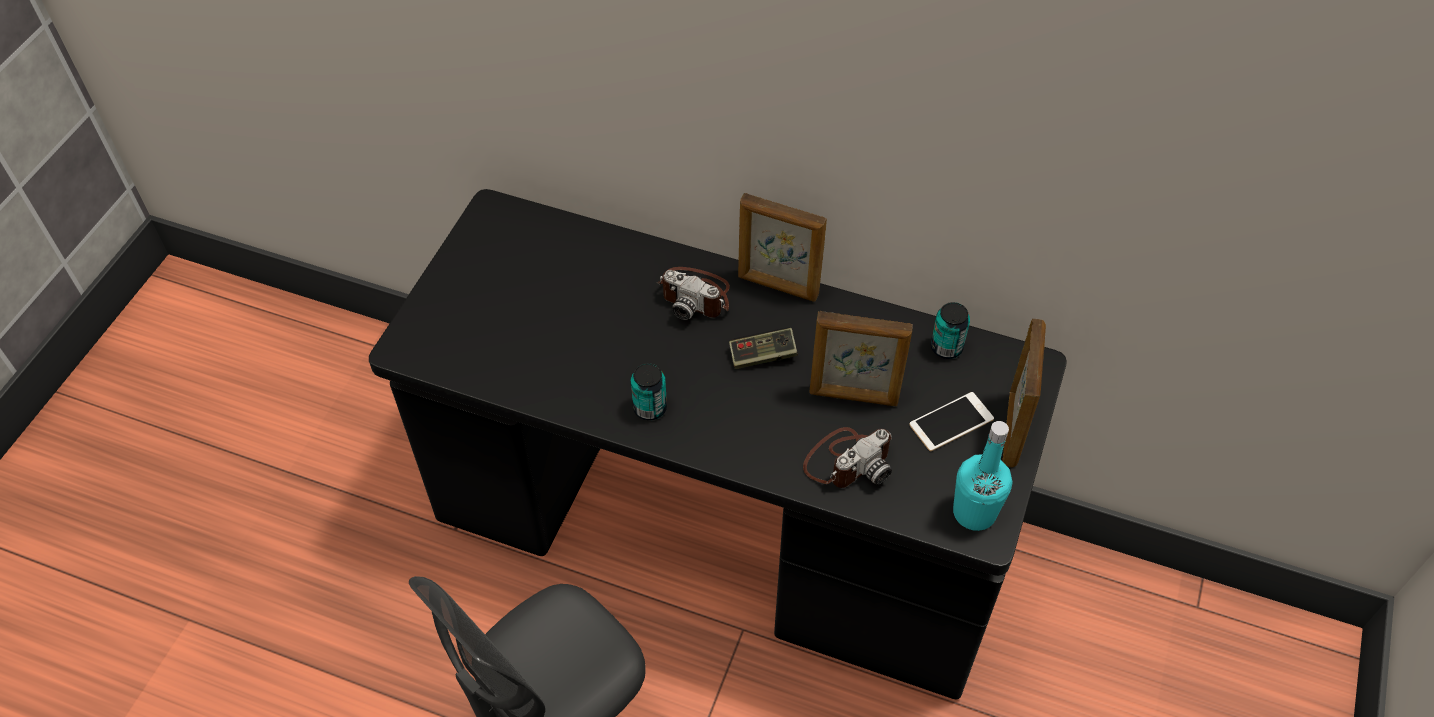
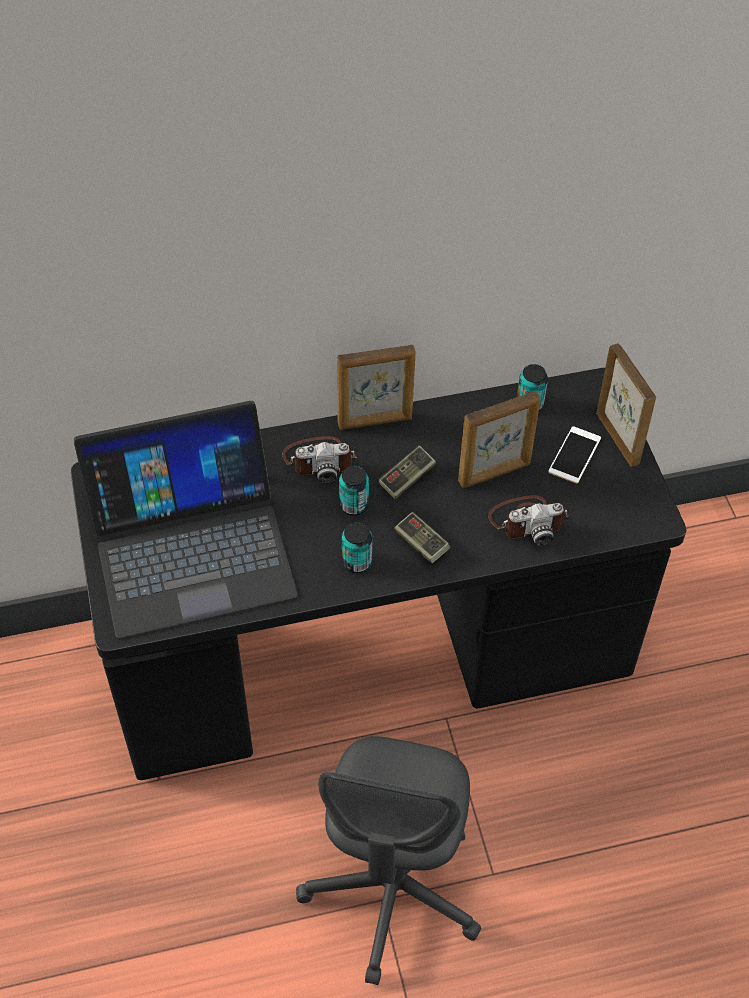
camera: 35 degrees left, 0 degrees up
(516, 314) = (191, 548): none -> laptop
(692, 354) = (354, 505): none -> can
(725, 424) = (421, 543): none -> game controller
(848, 460) = (527, 520): camera -> camera turned 60 degrees clockwise
(974, 512) = (638, 509): turquoise bottle -> none

